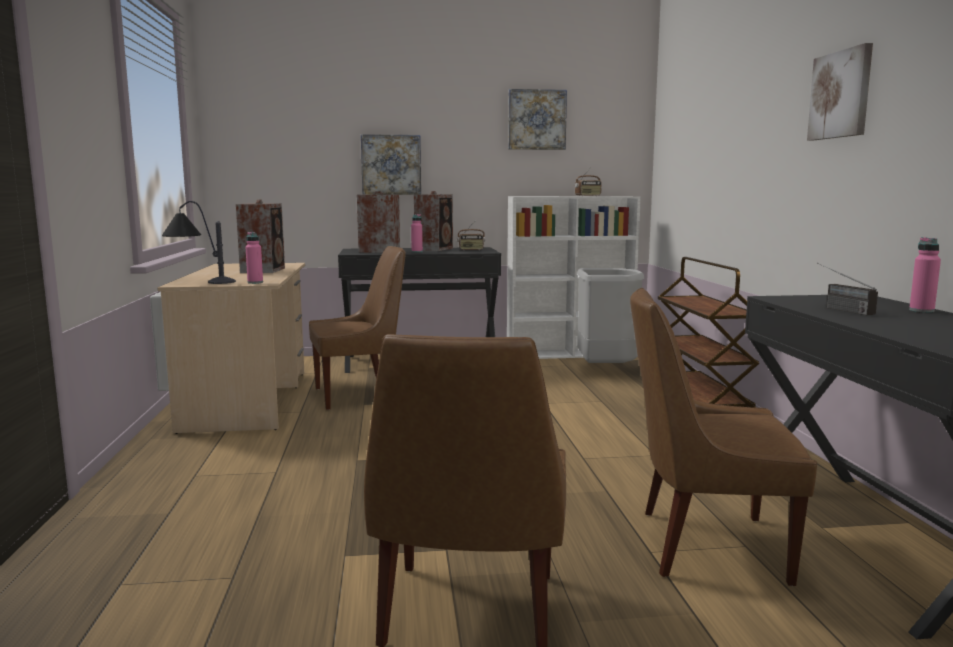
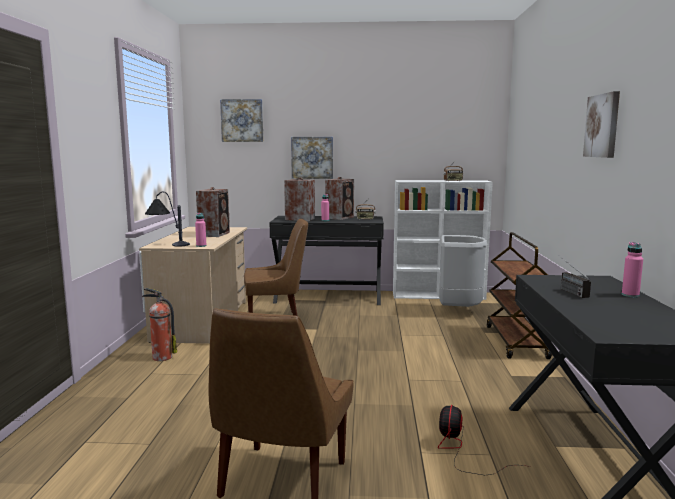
camera: 10 degrees right, 0 degrees up
(203, 452) = (161, 357): none -> fire extinguisher
(536, 120) = (417, 125): picture -> picture (242, 120)
(705, 545) = (461, 451): brown chair -> fan

